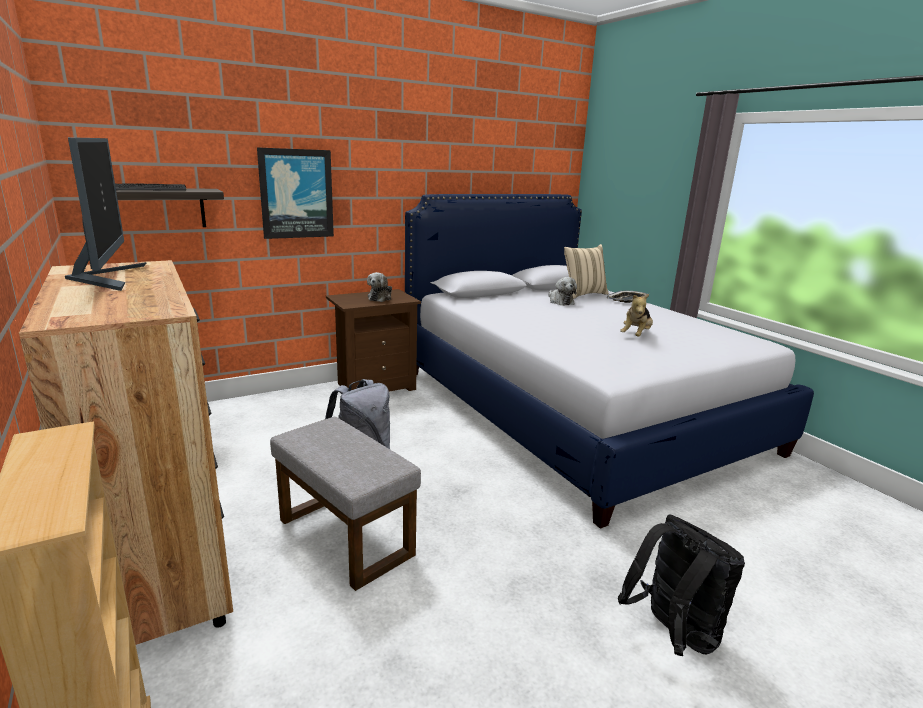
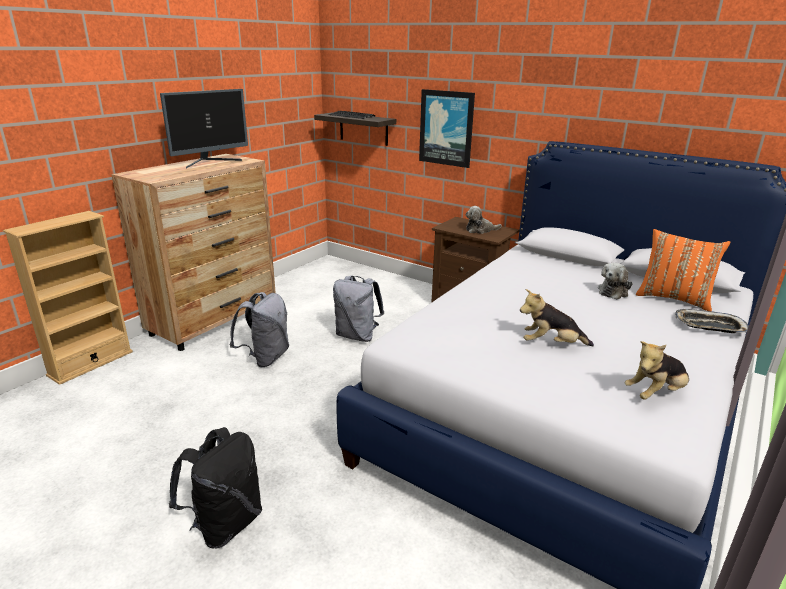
camera: 65 degrees right, 5 degrees up
(343, 536) = (265, 358): grey ottoman -> grey backpack
(583, 294) = (673, 299): beige pillow -> orange pillow
(711, 332) = (656, 393): none -> plush toy

